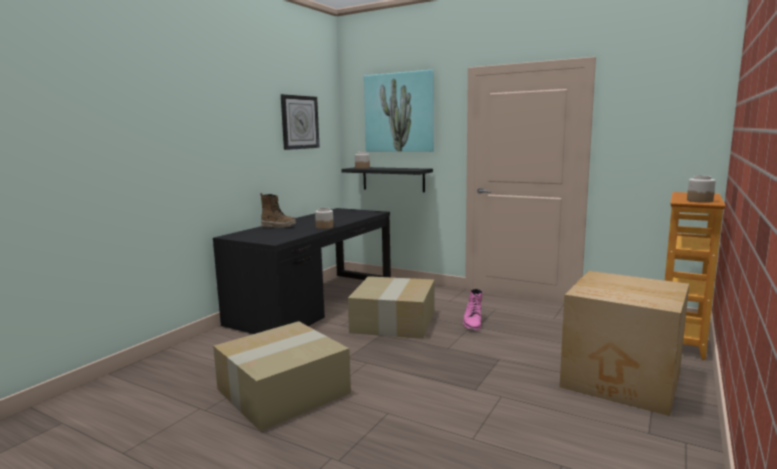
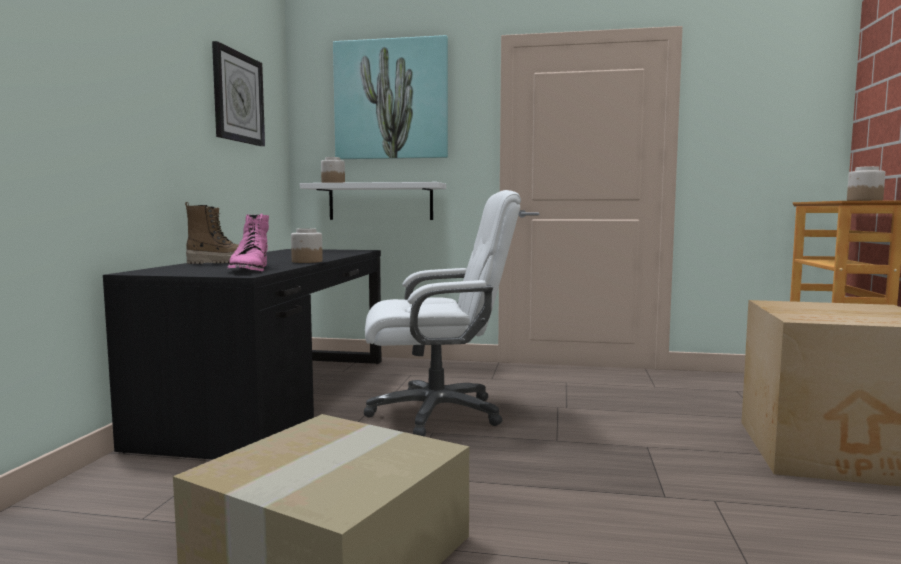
camera: 20 degrees left, 5 degrees down
(393, 179) = (380, 202): black shelf -> white shelf
(394, 322) = (437, 413): cardboard box -> white office chair
(472, 323) = (555, 402): pink boot -> pink boot (249, 269)

